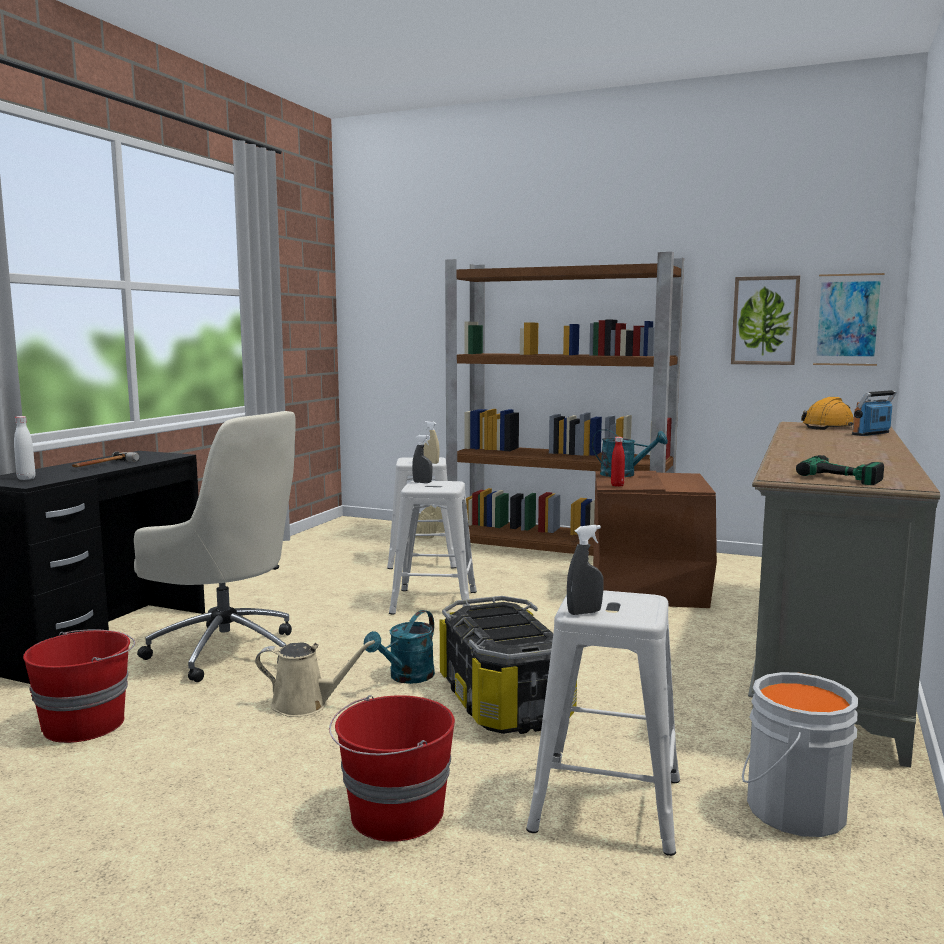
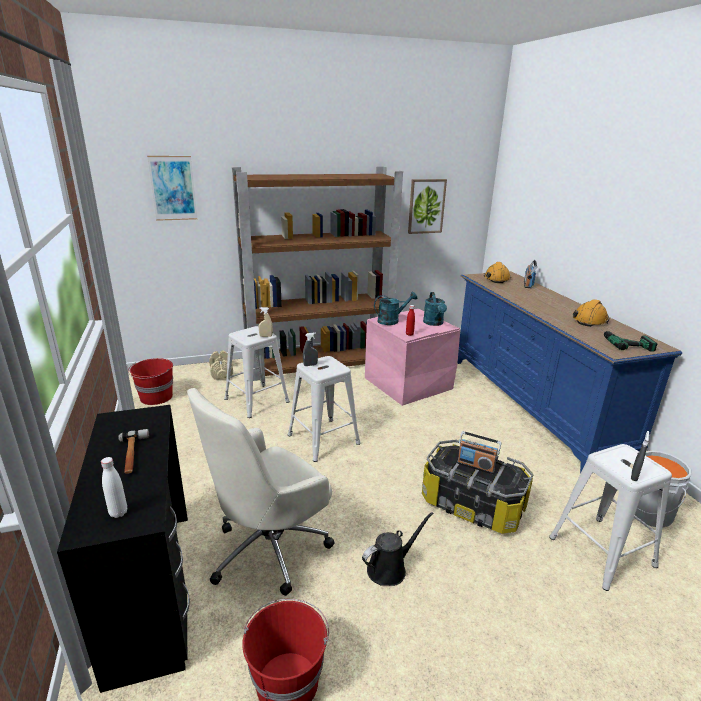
camera: 40 degrees left, 15 degrees up
(226, 652) = (269, 550): beige office chair -> beige office chair turned 150 degrees clockwise
(305, 704) = (390, 568): beige watering can -> black watering can
(395, 815) = (551, 621): red bucket -> red bucket (156, 397)
(406, 677) = (405, 513): turquoise watering can -> turquoise watering can (434, 323)
(503, 624) = (475, 466): none -> radio
(649, 588) = (408, 382): brown storage box -> pink storage box
(822, 653) = (531, 405): grey cabinet -> blue cabinet
(847, 320) = (467, 205): picture -> picture (173, 188)
(859, 459) = (590, 320): none -> orange hard hat

